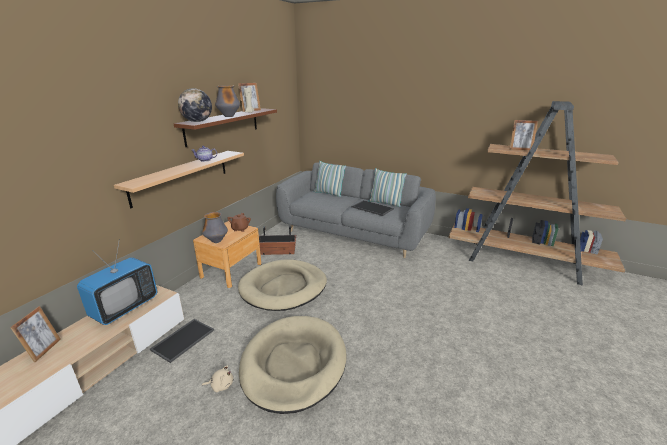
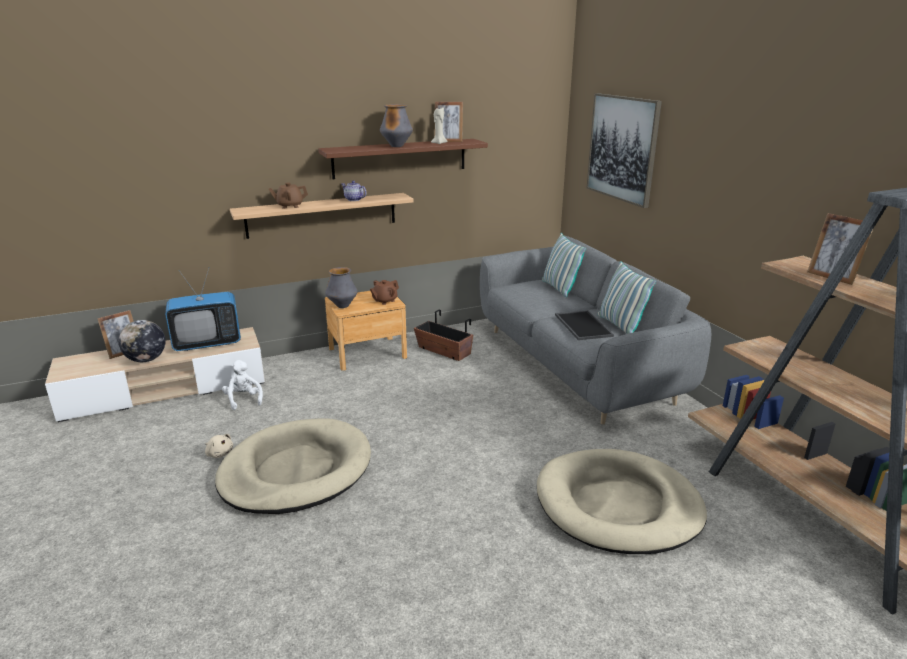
camera: 40 degrees right, 0 degrees up
(166, 173) = (290, 206): none -> brown teapot
(183, 339) = (243, 400): tray -> white plush toy
(197, 121) = (344, 149): globe -> globe (146, 360)
(283, 287) = (393, 393): beige dog bed -> beige dog bed (618, 505)
(348, 105) = (622, 148): none -> picture

